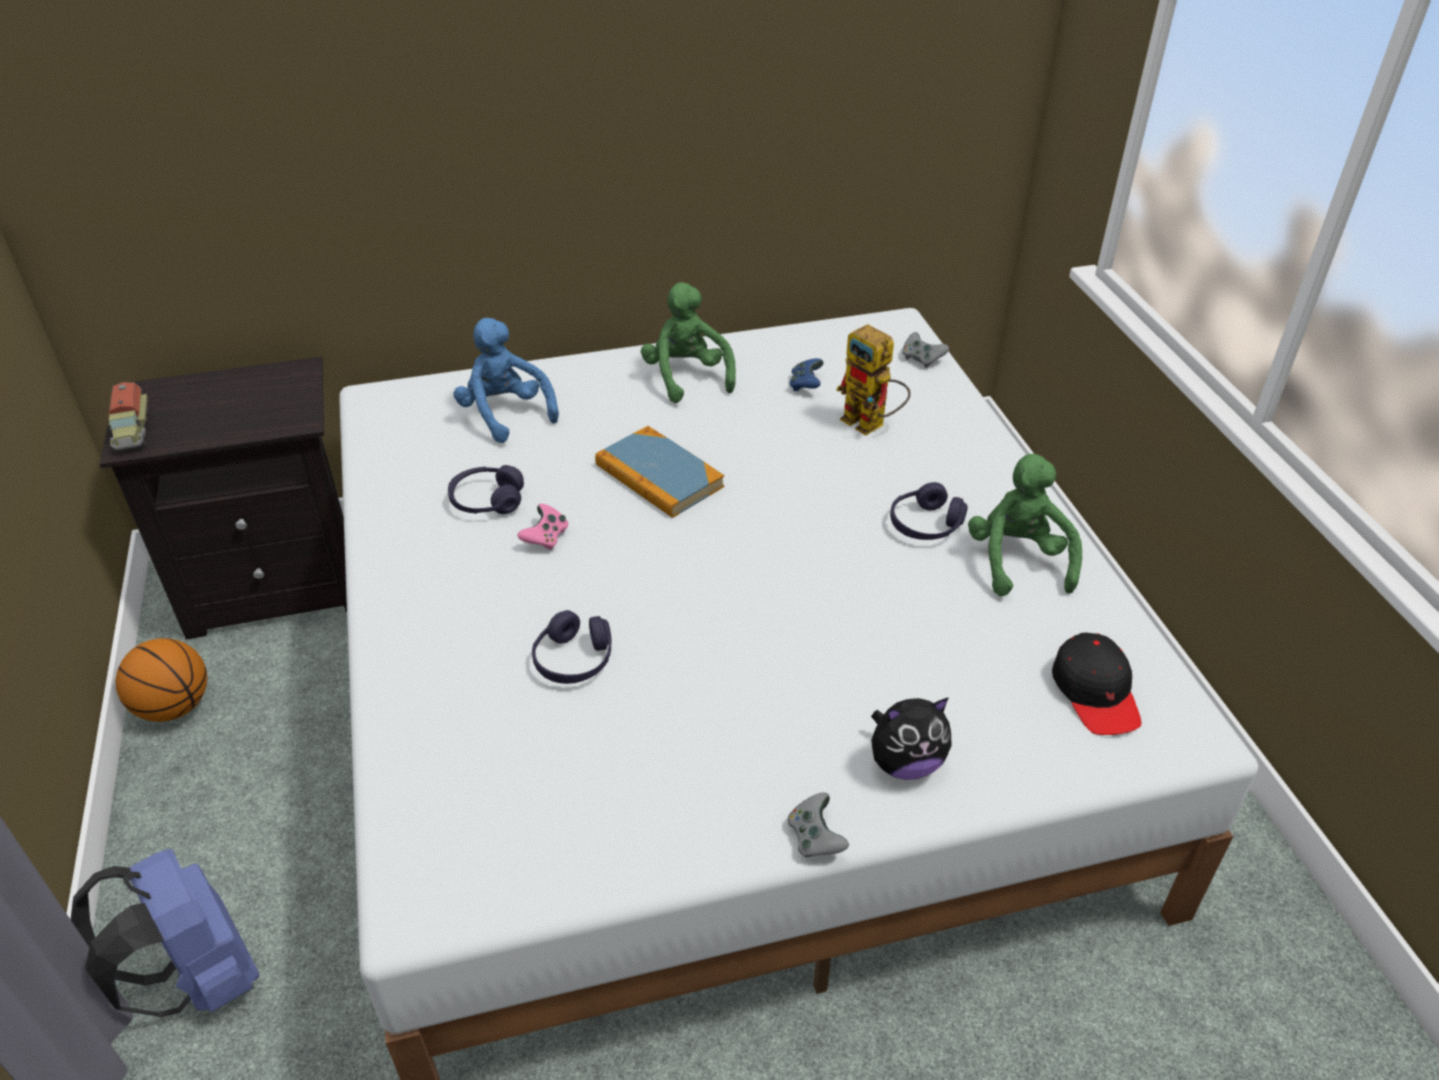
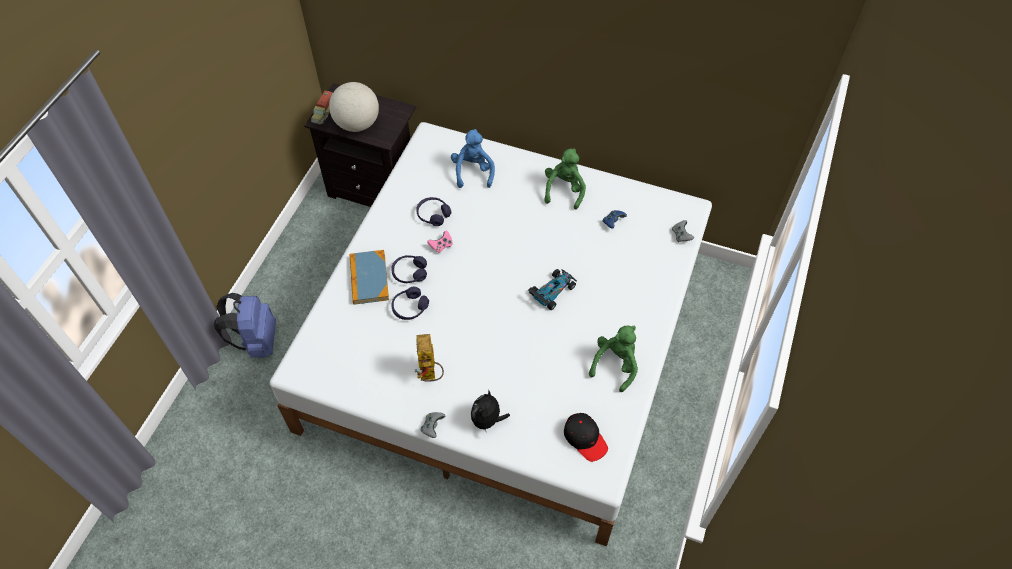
camera: 35 degrees right, 15 degrees up
(174, 706) = (307, 226): basketball -> none
(221, 420) = (357, 124): none -> globe
(659, 476) = (508, 239): book -> book (369, 278)
(809, 512) = (552, 291): none -> toy car
(871, 425) = (621, 260): toy robot -> toy robot (430, 375)
(905, 763) = (487, 420): plush toy -> plush toy turned 90 degrees clockwise
(925, 524) = (594, 325): purple headphones -> purple headphones (409, 273)
(1095, 693) = (585, 438): black cap -> black cap turned 60 degrees counterclockwise

